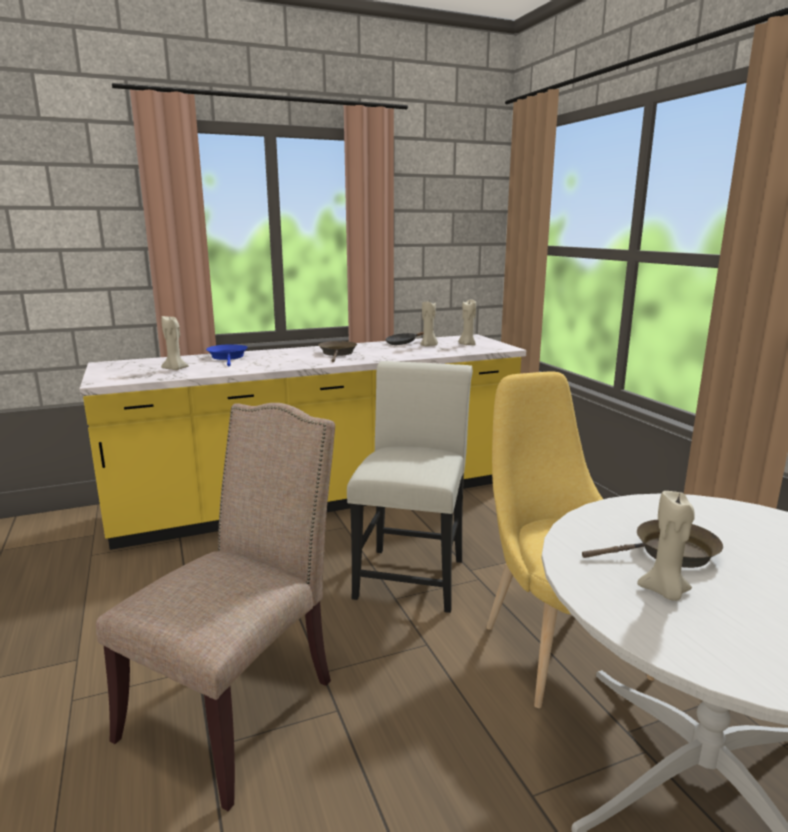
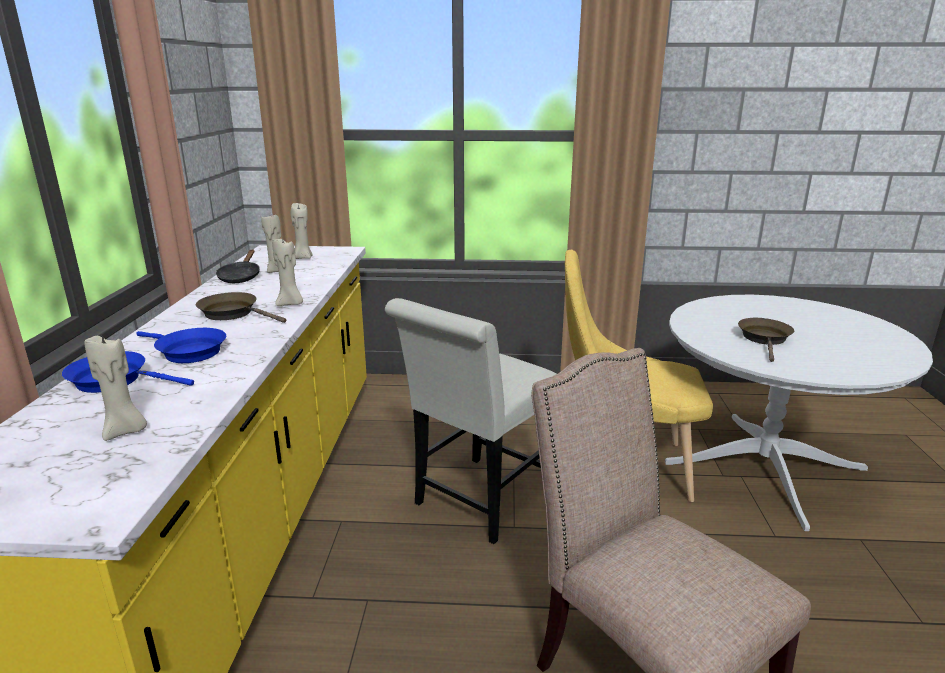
camera: 65 degrees left, 5 degrees up
(272, 358) = (187, 352): none -> blue frying pan
(412, 573) = (477, 503): white chair -> white chair turned 90 degrees counterclockwise
(665, 592) = (815, 355): beige candle -> beige candle (290, 304)

